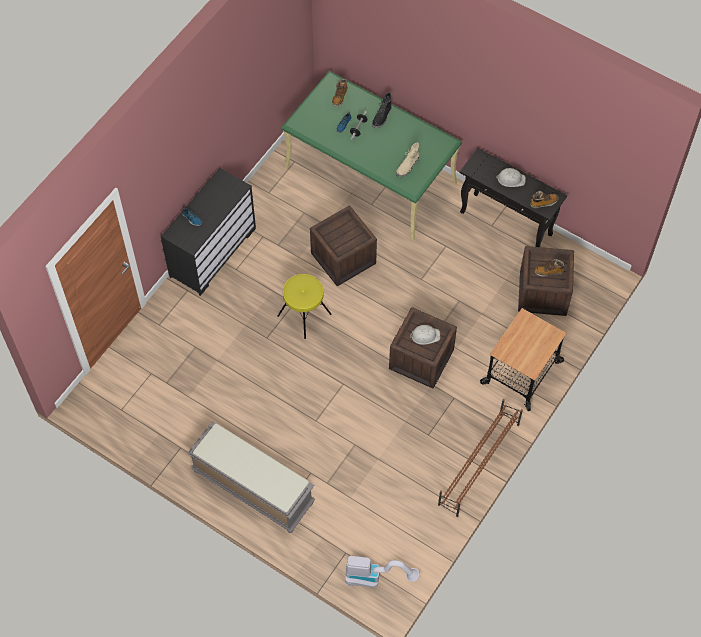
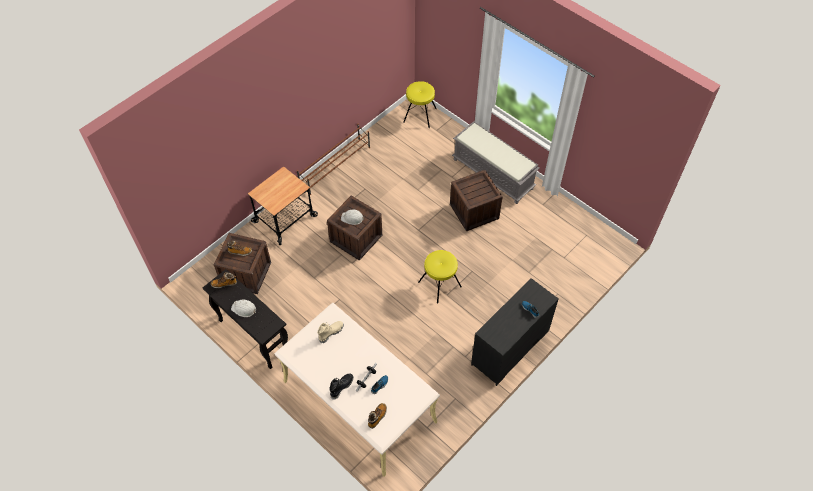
camera: 170 degrees left, 5 degrees down
(343, 258) = (399, 326): crate -> crate (474, 211)
(371, 175) = (358, 401): green desk -> beige desk
(375, 577) = (420, 115): vacuum cleaner -> yellow stool

